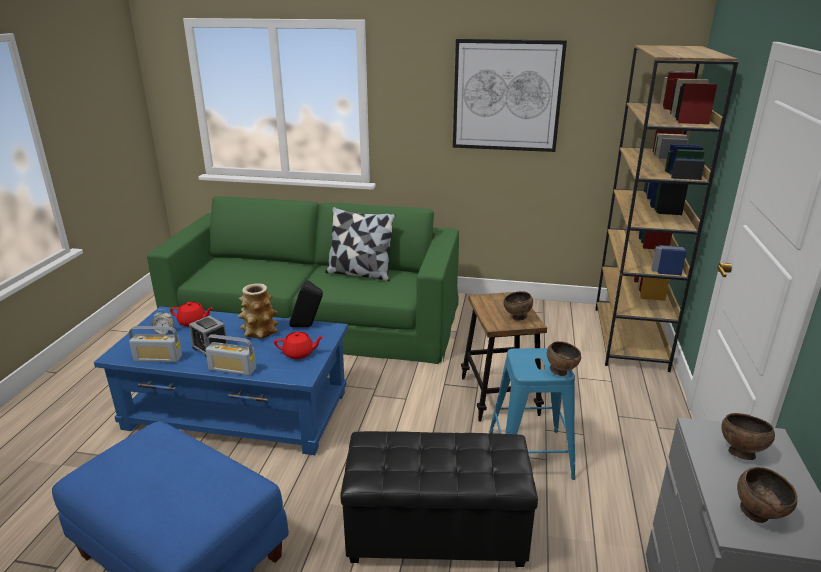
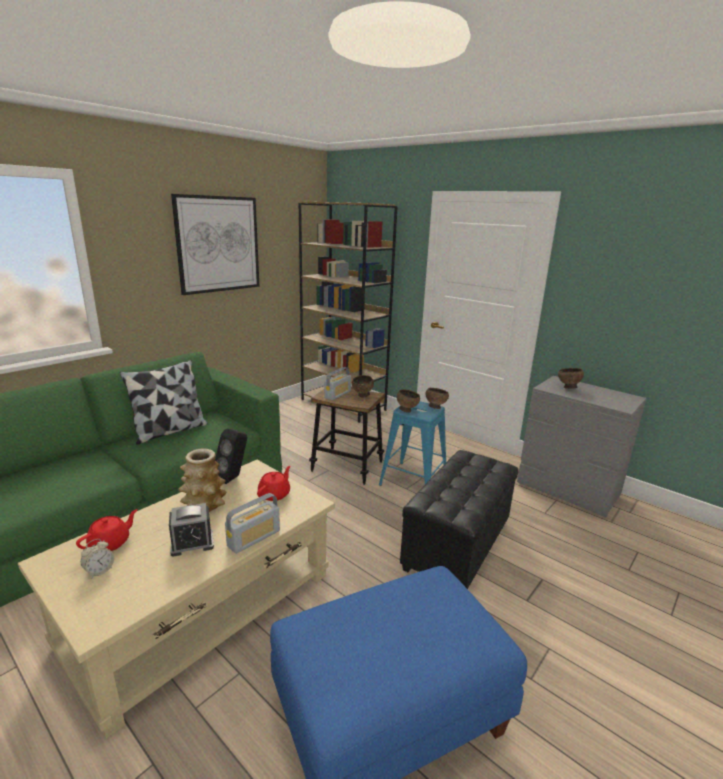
camera: 60 degrees left, 5 degrees down
(158, 358) = (158, 588): radio -> radio (337, 394)
(238, 410) = (203, 607): blue coffee table -> beige coffee table
(758, 515) = (613, 400): brown bowl -> brown bowl (407, 410)

